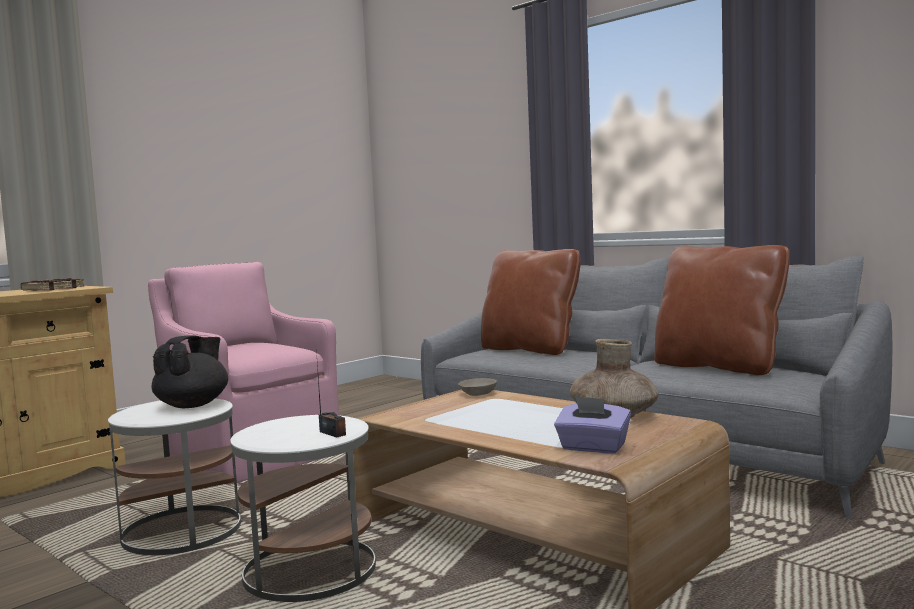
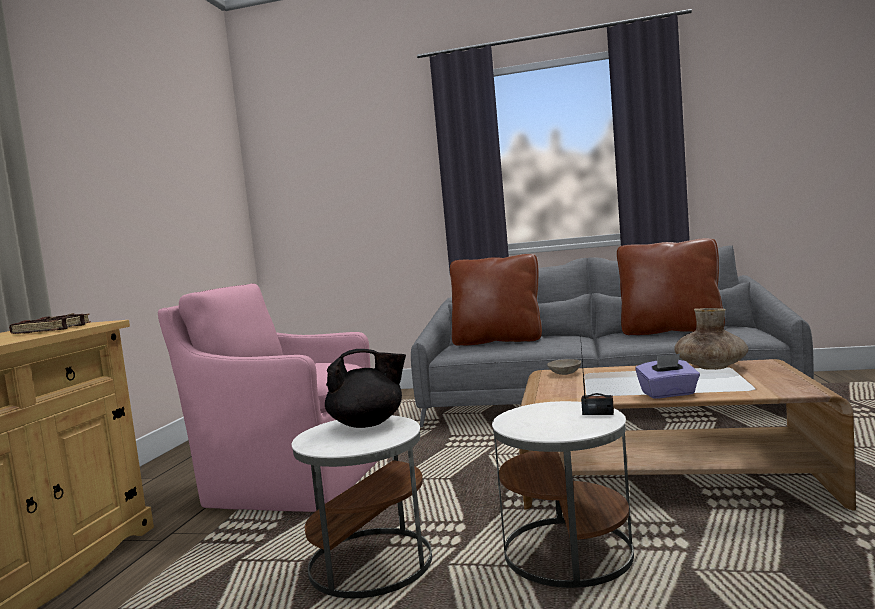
camera: 30 degrees left, 0 degrees up
(193, 405) = (368, 424): black teapot -> black teapot turned 90 degrees clockwise
(593, 448) = (772, 386): purple tissue box -> purple tissue box (668, 394)

